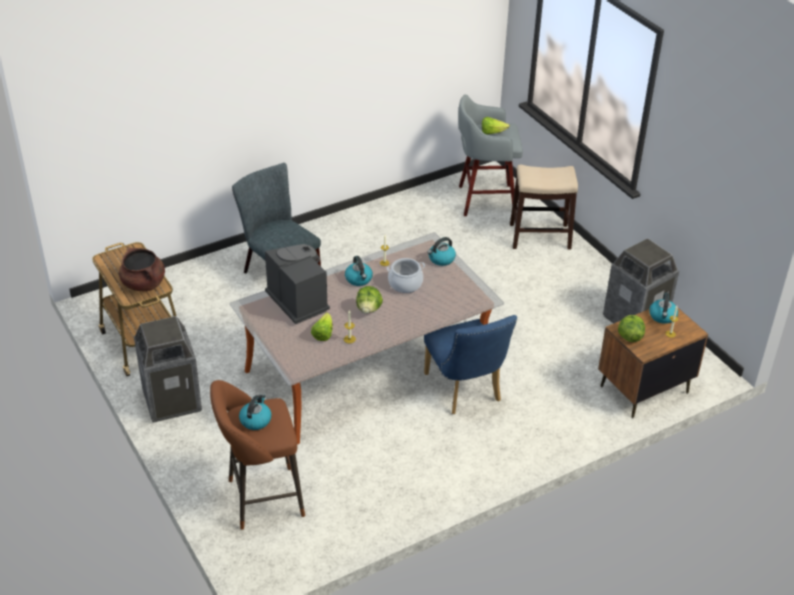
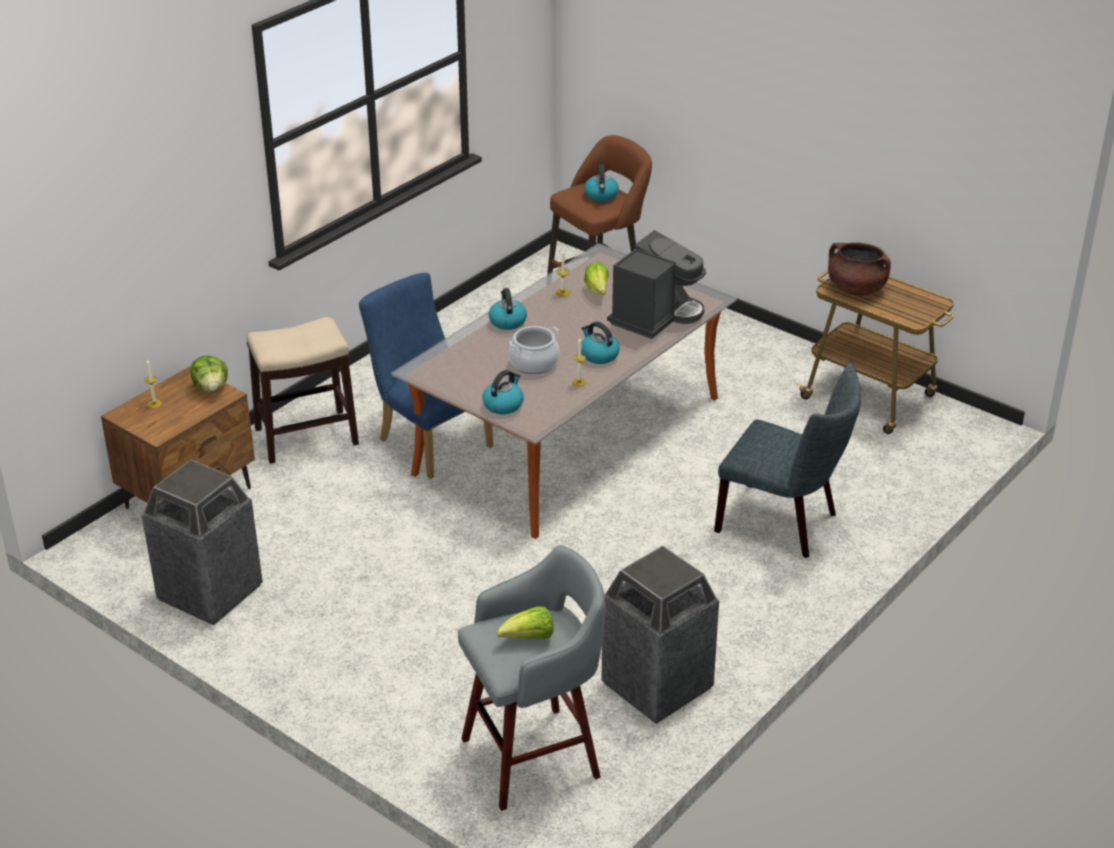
camera: 160 degrees right, 5 degrees down
(172, 400) = (771, 352): trash can -> trash can (657, 686)
(298, 300) = (655, 316): coffee machine -> coffee machine turned 90 degrees counterclockwise
(369, 309) = (561, 326): lettuce -> none
(540, 236) = (401, 704): stool -> stool (305, 436)
(662, 316) = (166, 423): kettle -> kettle (507, 321)

